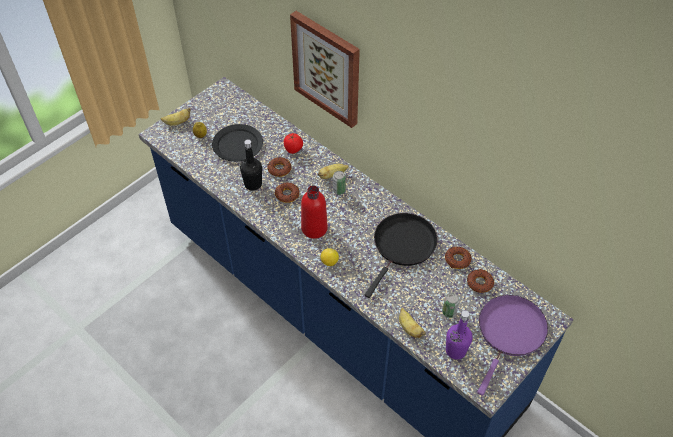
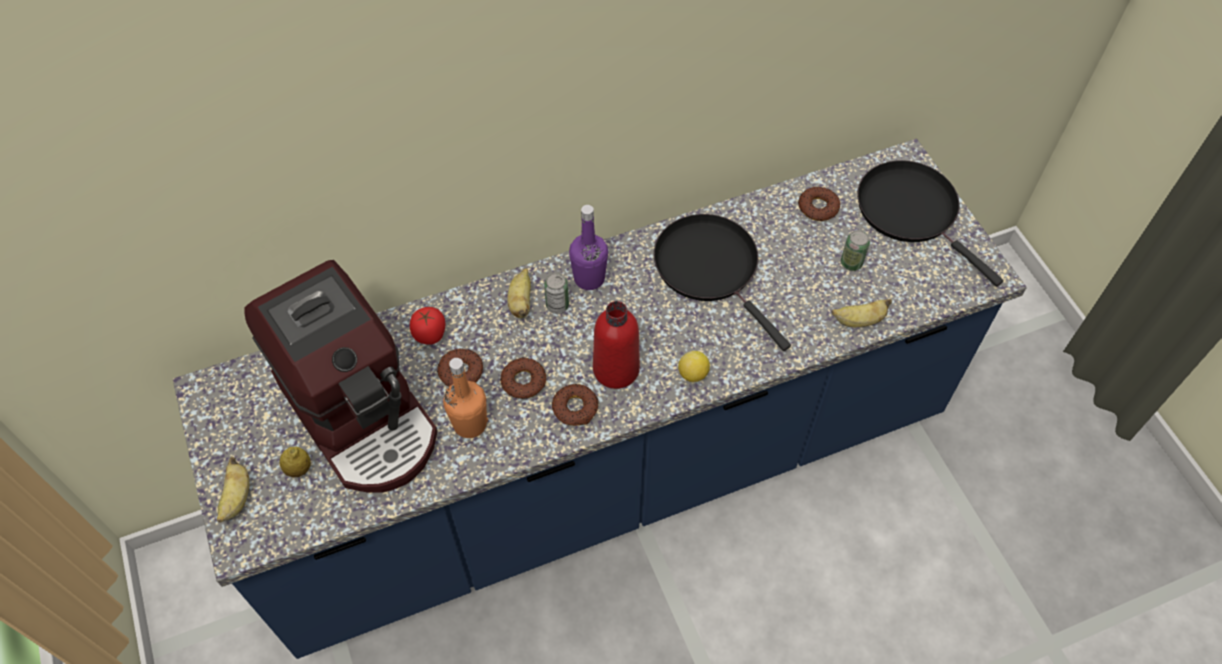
camera: 65 degrees left, 5 degrees up
(238, 144) = (363, 415): black plate -> coffee machine
(253, 184) = (470, 424): black bottle -> orange bottle
(327, 68) = (418, 160): picture -> none
(455, 350) = (916, 283): purple bottle -> purple bottle (589, 278)
(457, 260) = (767, 214): donut -> donut (575, 408)
(510, 333) = (912, 211): purple frying pan -> black frying pan

